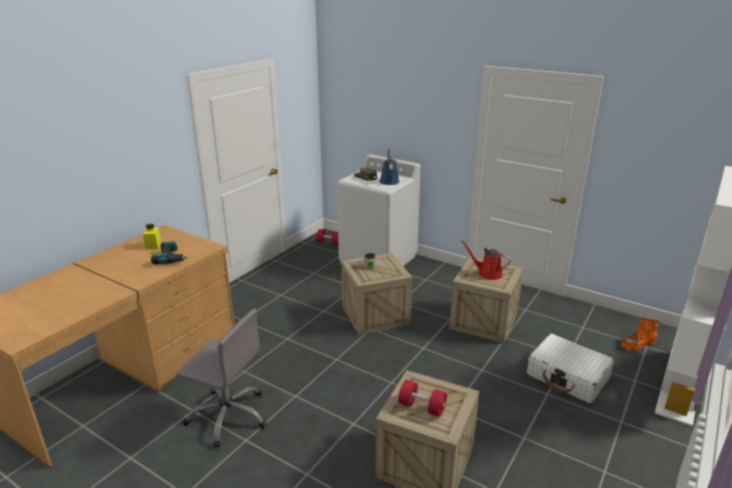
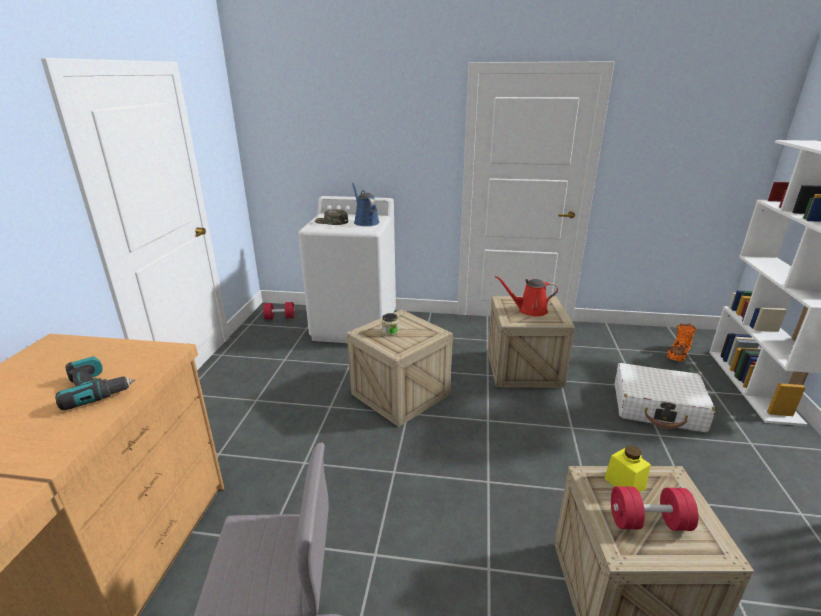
camera: 25 degrees left, 0 degrees up
(153, 245) = (44, 374): yellow jar -> yellow jar (624, 483)

